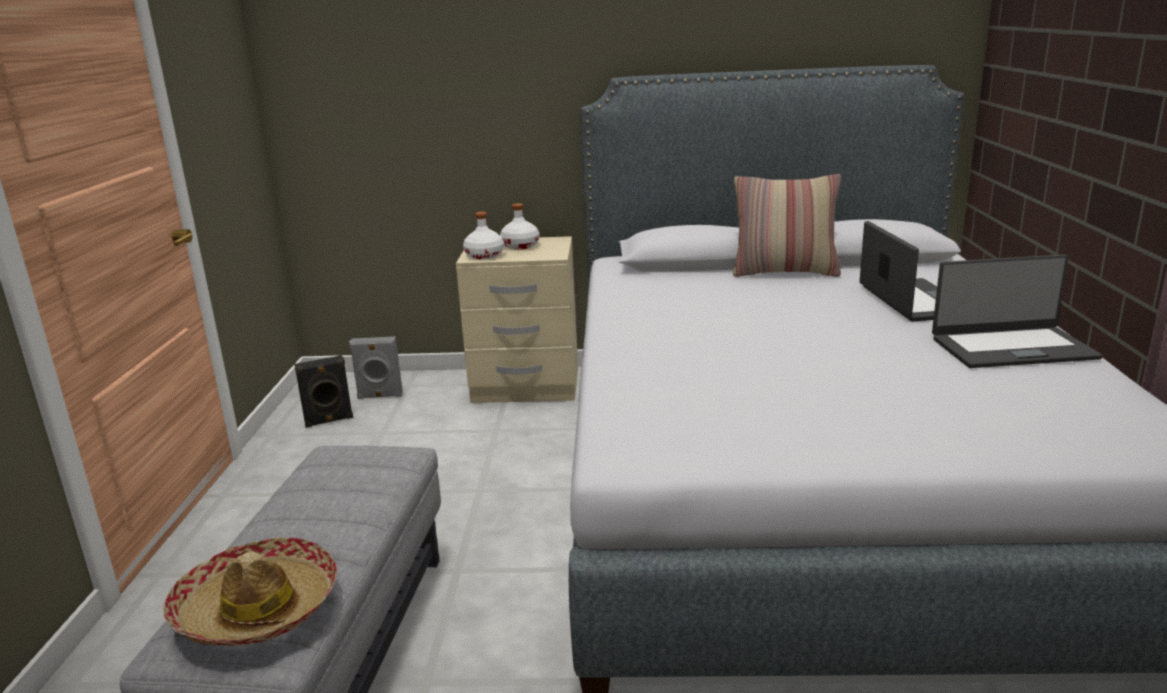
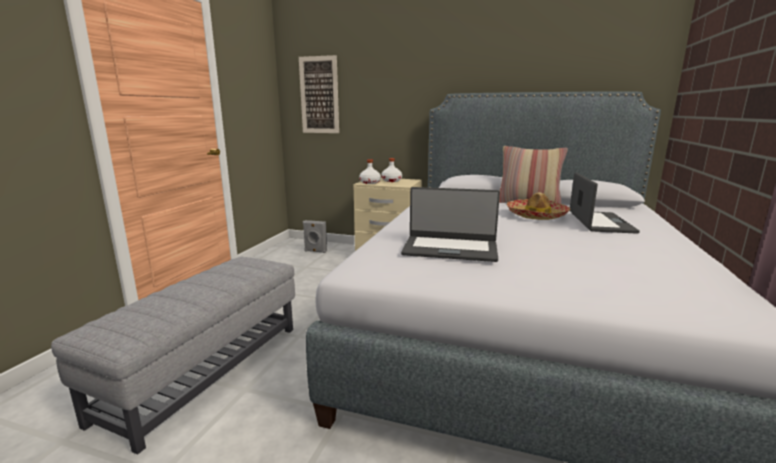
camera: 15 degrees right, 5 degrees down
(257, 609) = (135, 320): hat -> hat (536, 215)
(329, 421) = (285, 258): black speaker -> none
(348, 86) = (319, 95): none -> picture
(1011, 348) = (653, 251): laptop -> laptop (450, 249)

